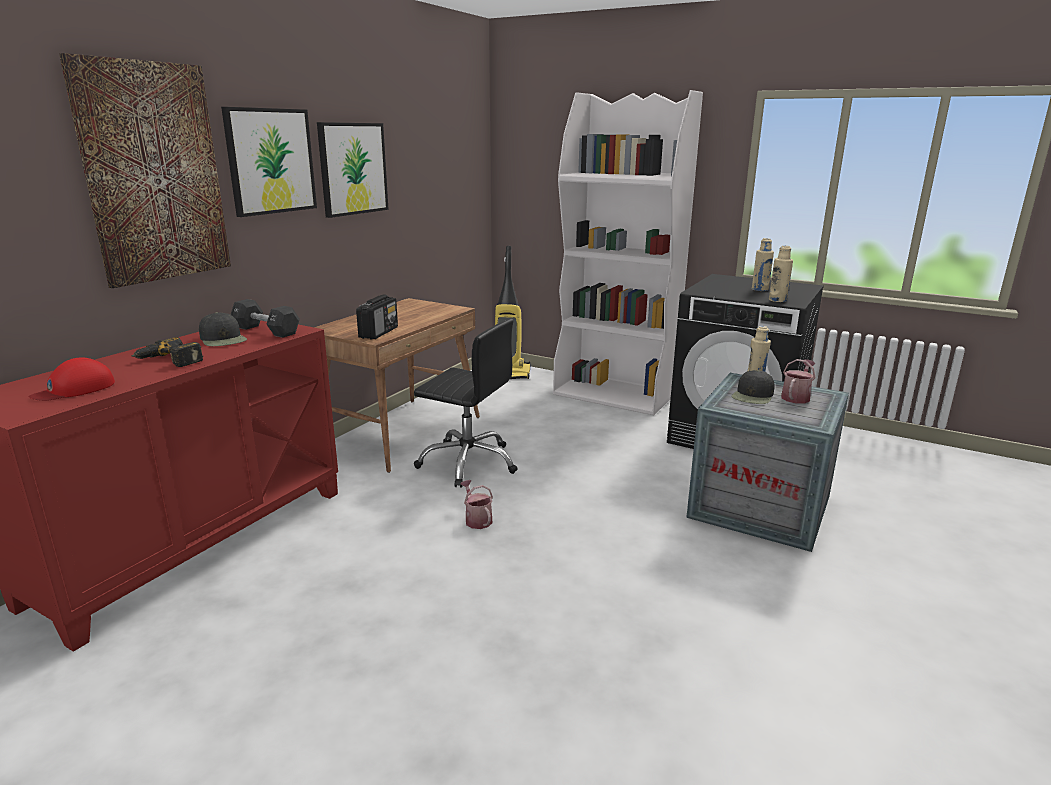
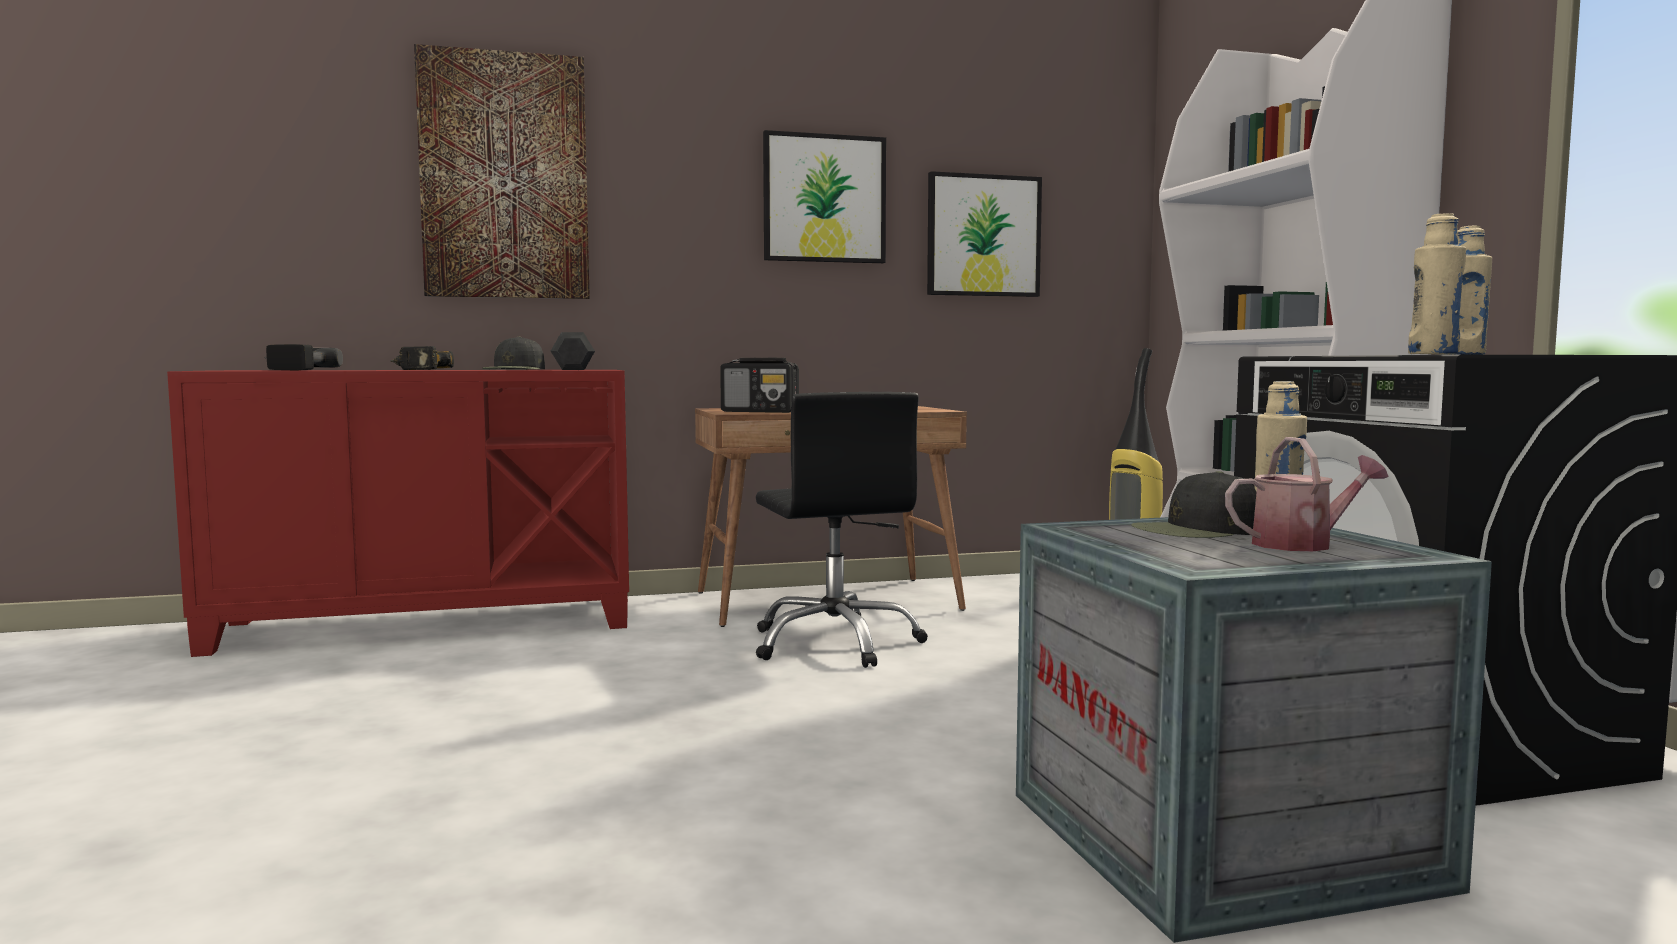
camera: 45 degrees right, 15 degrees down
(75, 389) = (292, 370): red cap -> power drill
(270, 161) = (677, 176): picture -> picture (983, 236)
(379, 332) = (760, 411): radio -> radio turned 45 degrees clockwise
(477, 519) = (704, 691): watering can -> none

